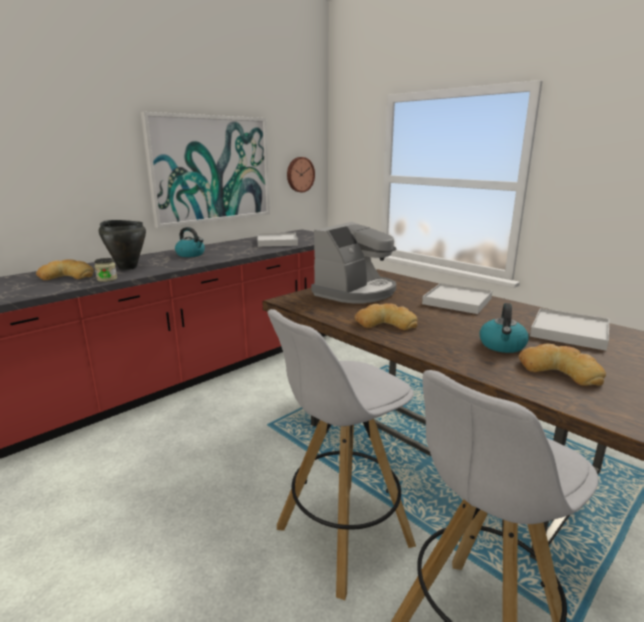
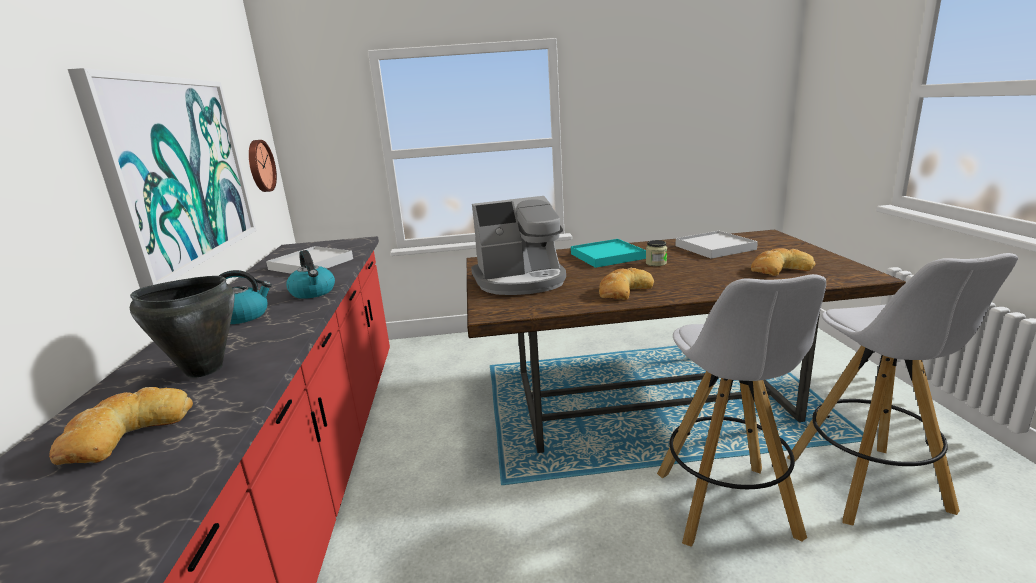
camera: 50 degrees left, 0 degrees up
(107, 279) = (238, 394): jar -> jar (656, 263)
(356, 292) = (521, 281): coffee machine -> coffee machine turned 90 degrees clockwise
(457, 301) = (607, 256): white tray -> turquoise tray
(502, 346) = (720, 270): kettle -> kettle (313, 292)

